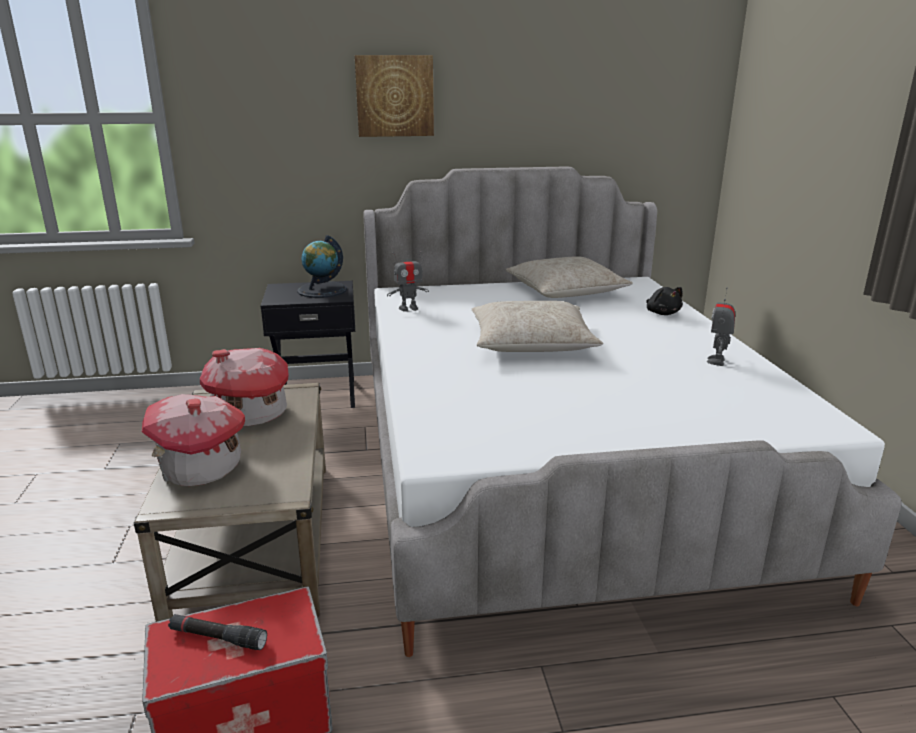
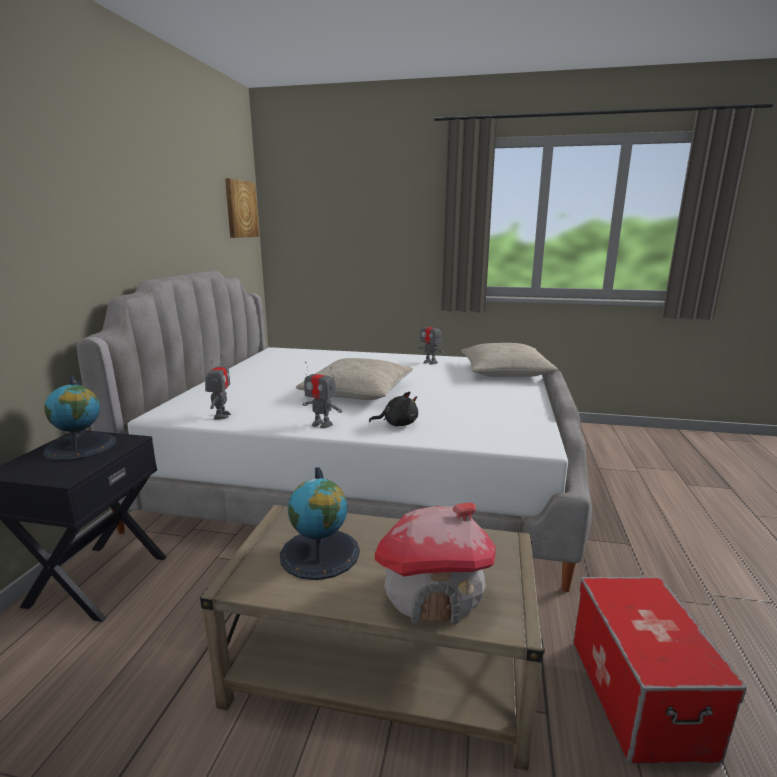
camera: 70 degrees left, 5 degrees down
(218, 638) = (655, 634): black flashlight -> none
(250, 414) = (320, 553): toy house -> globe
(394, 96) = (73, 204): picture -> picture (240, 209)
(416, 345) = (322, 424): none -> toy robot
(565, 291) = (263, 367): beige pillow -> beige pillow (505, 371)
(662, 313) = (343, 357): black plush toy -> black plush toy (397, 424)

